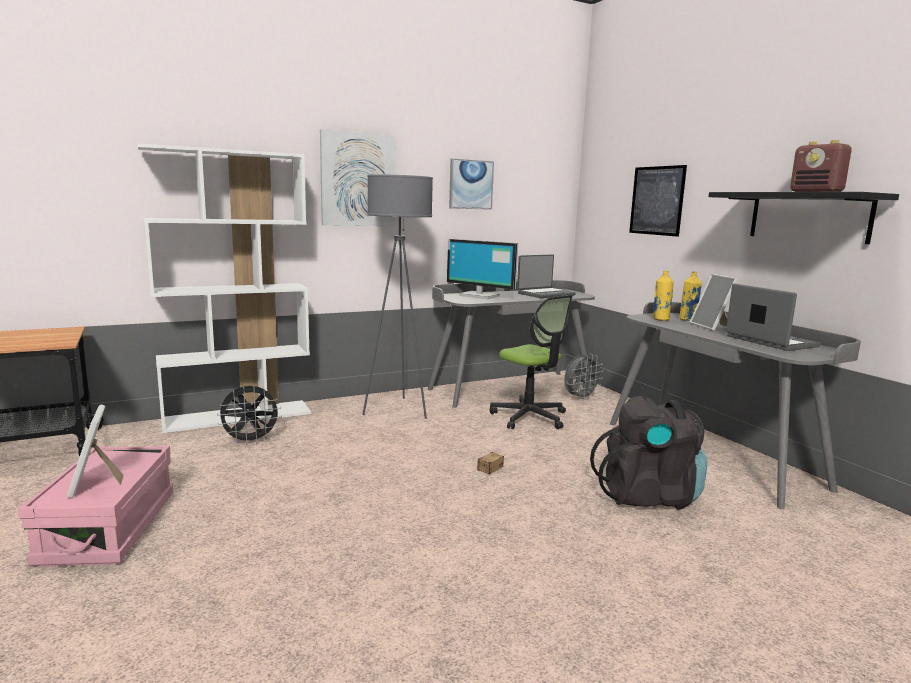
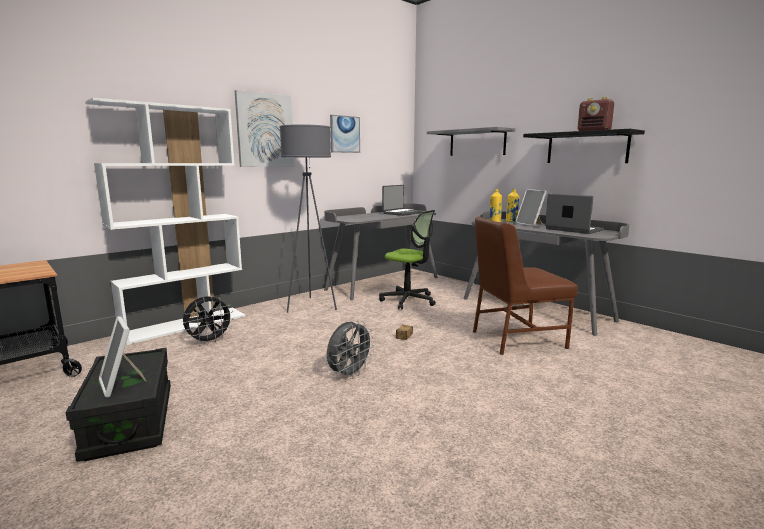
camera: 15 degrees left, 0 degrees up
(109, 528) = (130, 421): pink storage box -> black storage box
(480, 296) = (359, 216): monitor -> none
(580, 398) = (434, 285): grey fan -> grey fan (349, 374)
(648, 495) = (516, 339): black backpack -> brown chair
(657, 200) = (477, 143): picture -> grey shelf

